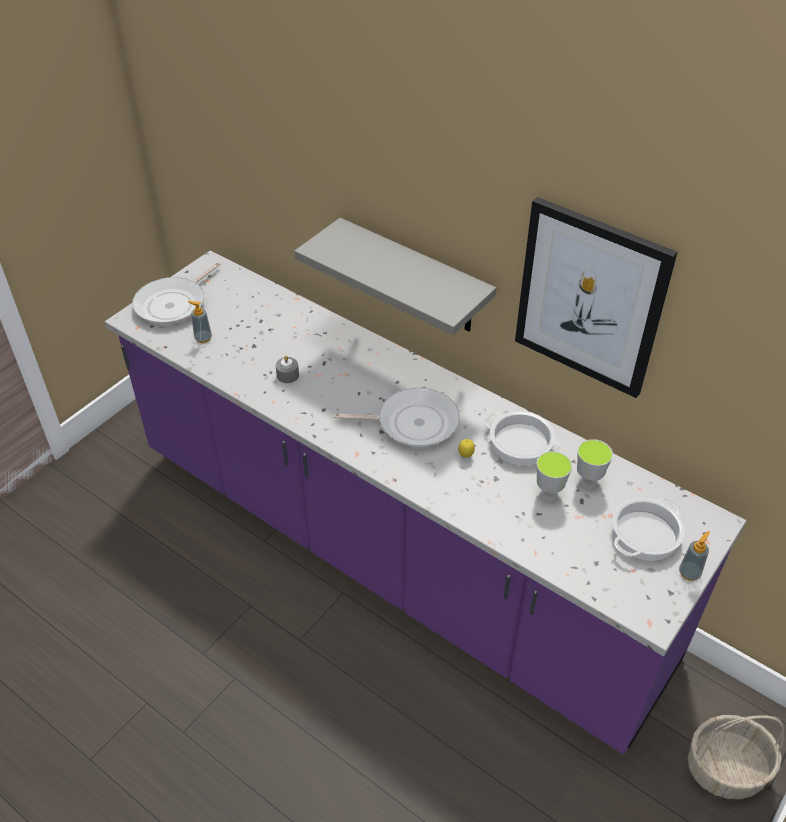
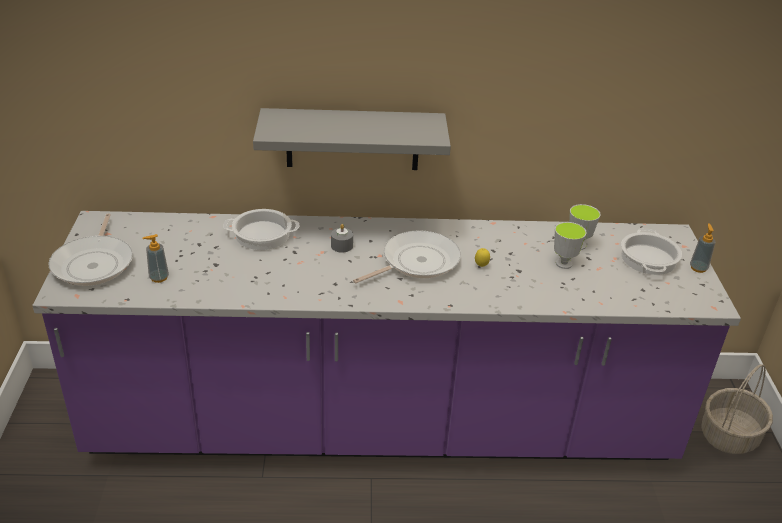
camera: 40 degrees left, 10 degrees down
(288, 375) = (274, 273): grey candle -> grey candle (342, 246)
(521, 443) = (508, 241): cooking pot -> cooking pot (262, 234)
(590, 298) = (539, 86): picture -> none

